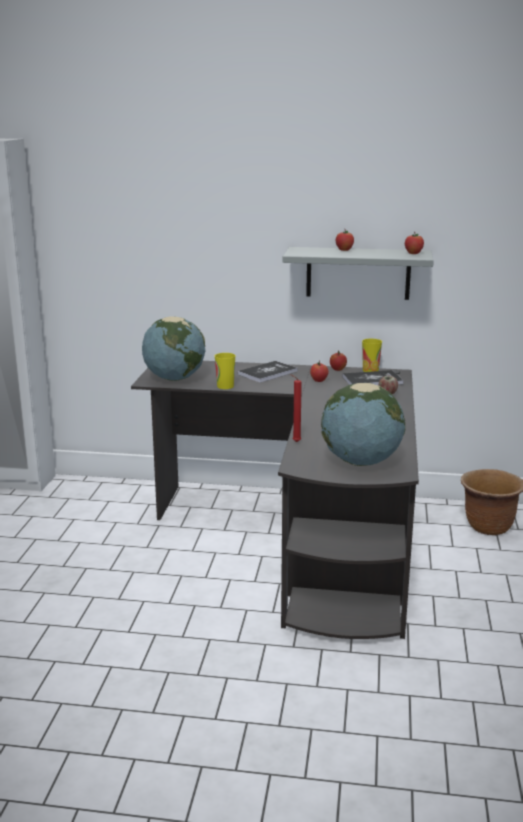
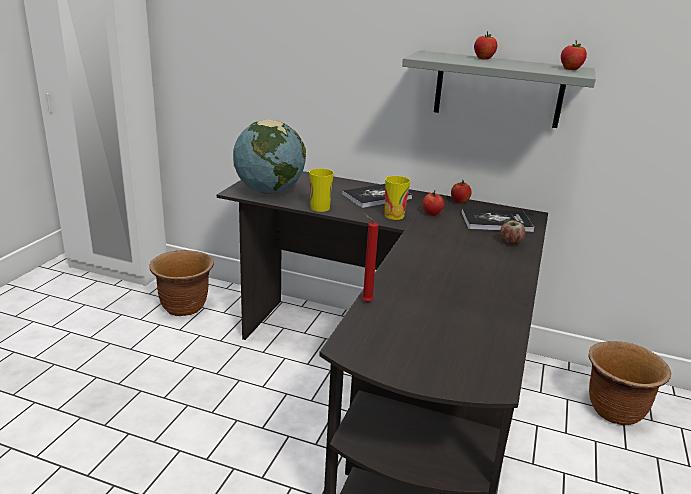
camera: 10 degrees right, 5 degrees up
(89, 503) = (184, 307): none -> brown planter
(360, 462) = (441, 351): globe -> none
(370, 370) = (498, 207): cup -> cup (394, 215)

